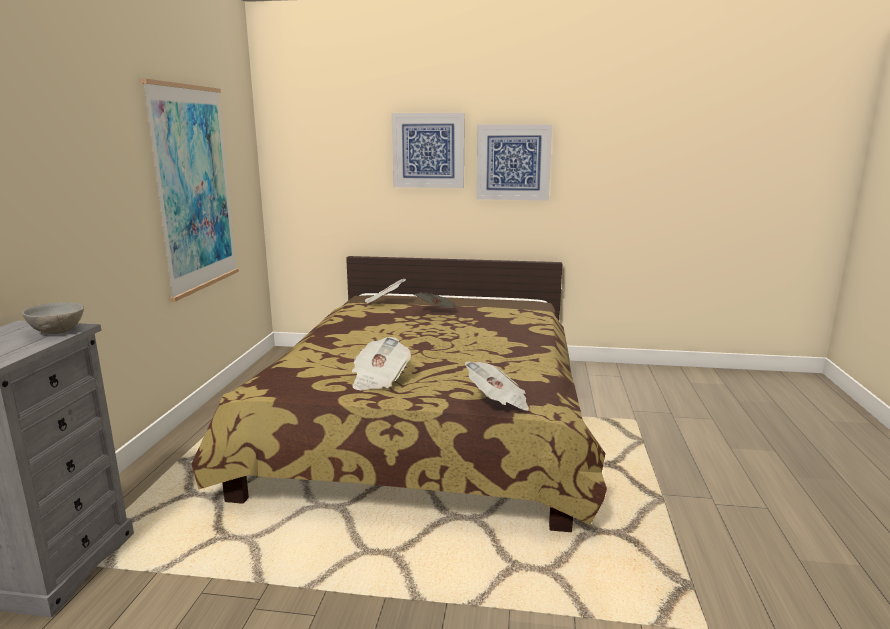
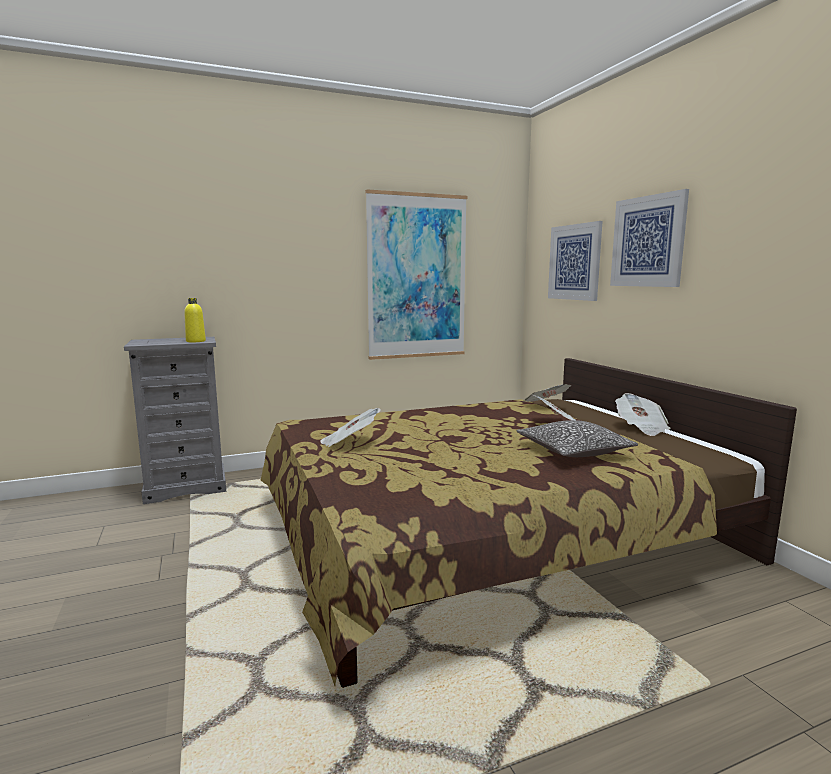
camera: 60 degrees right, 5 degrees down
(58, 331) = (195, 341): grey bowl -> yellow bottle
(497, 325) = (573, 451): none -> pillow
(498, 402) = (348, 492): newspaper -> newspaper (641, 428)
(513, 162) = (742, 250): picture -> picture (574, 262)

